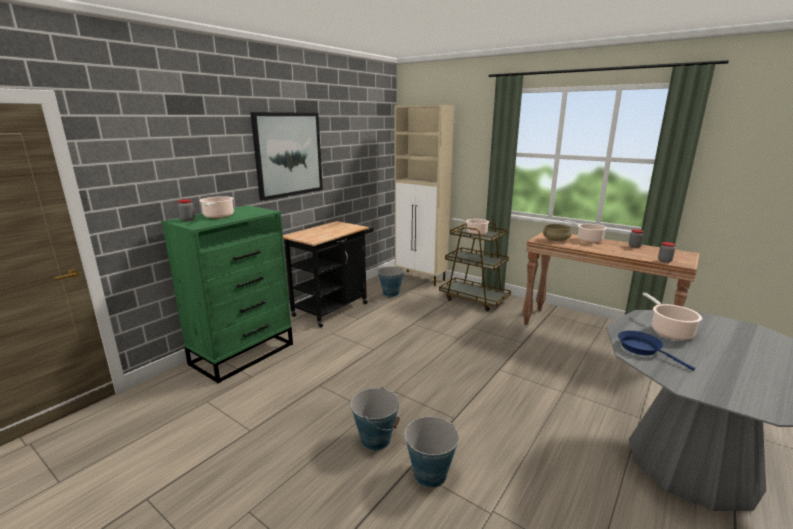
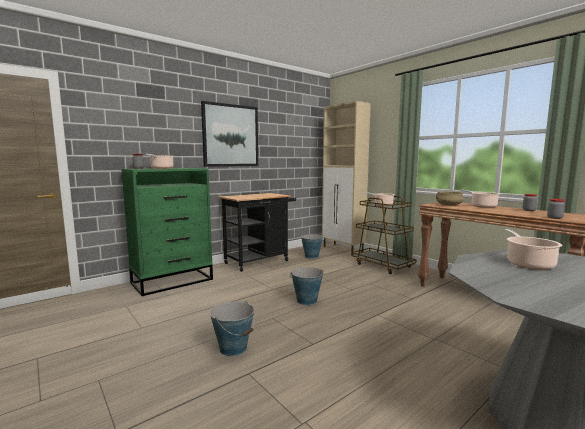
camera: 15 degrees right, 10 degrees down
(429, 474) = (263, 381): bucket -> bucket (306, 300)
(642, 349) = (483, 271): blue frying pan -> none

